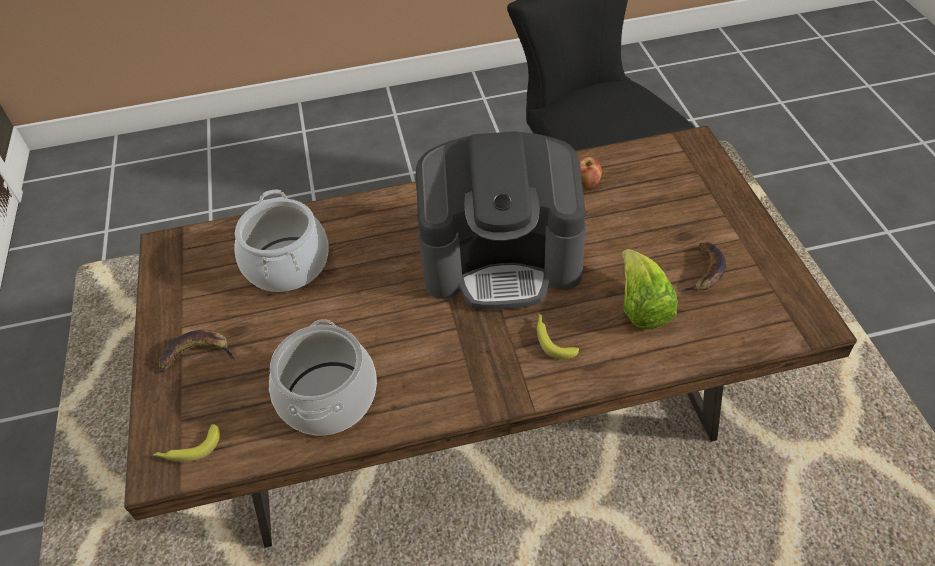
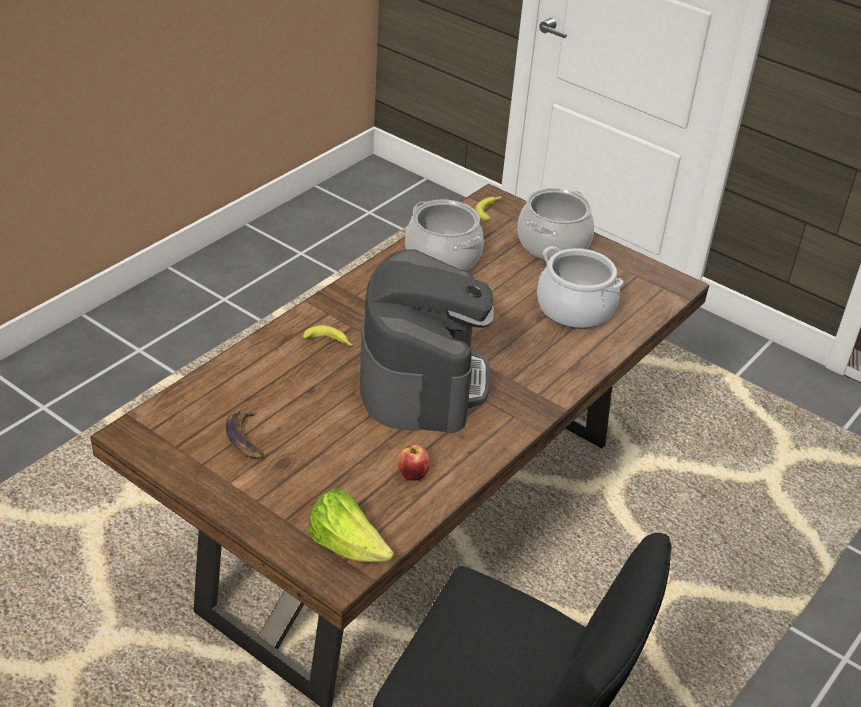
camera: 135 degrees right, 10 degrees down
(196, 354) = (553, 244): banana -> cooking pot
(502, 258) = (422, 379): coffee machine -> coffee machine turned 135 degrees clockwise
(641, 307) = (279, 390): lettuce -> lettuce (347, 547)

